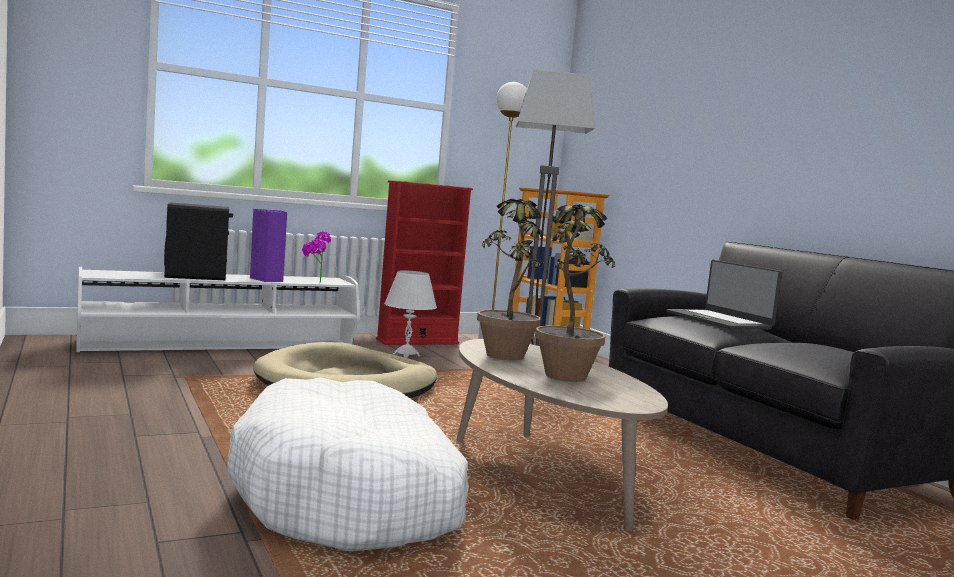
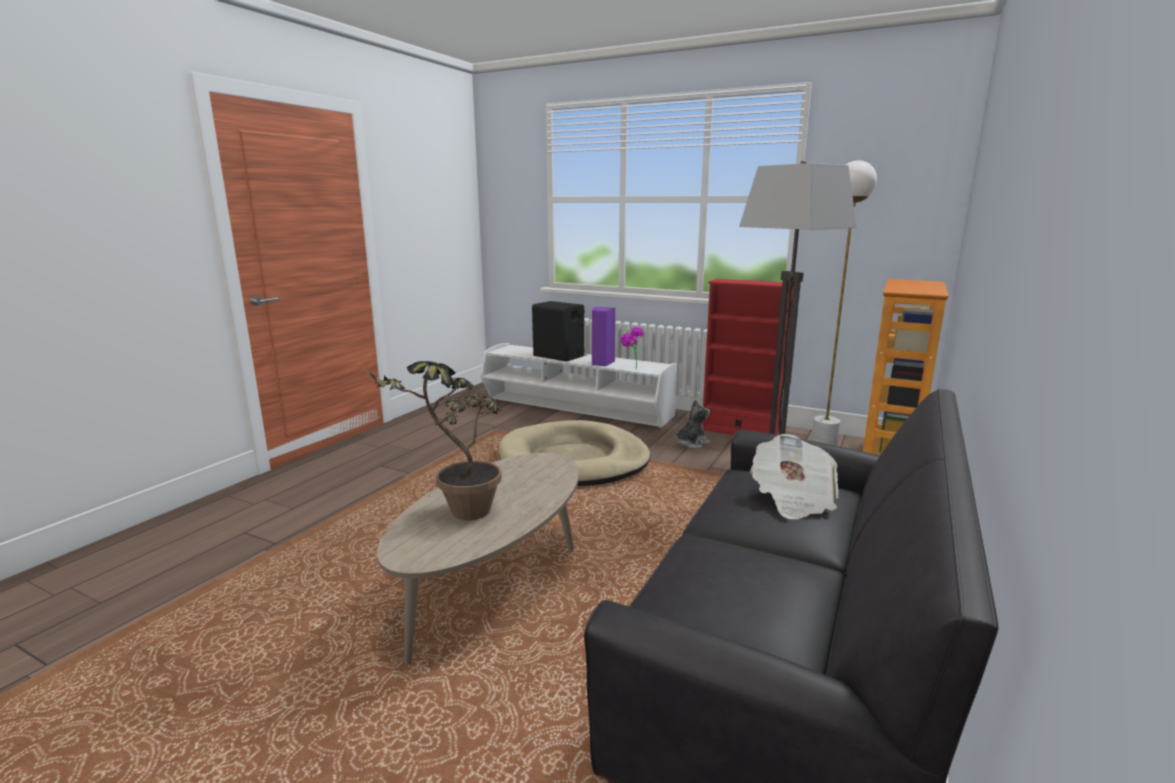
camera: 55 degrees right, 10 degrees up
(351, 496) = (359, 546): white dog bed -> none
(406, 355) = (691, 443): white table lamp -> plush toy
(505, 353) = (516, 473): potted plant -> none
(719, 320) = (792, 498): laptop -> newspaper

